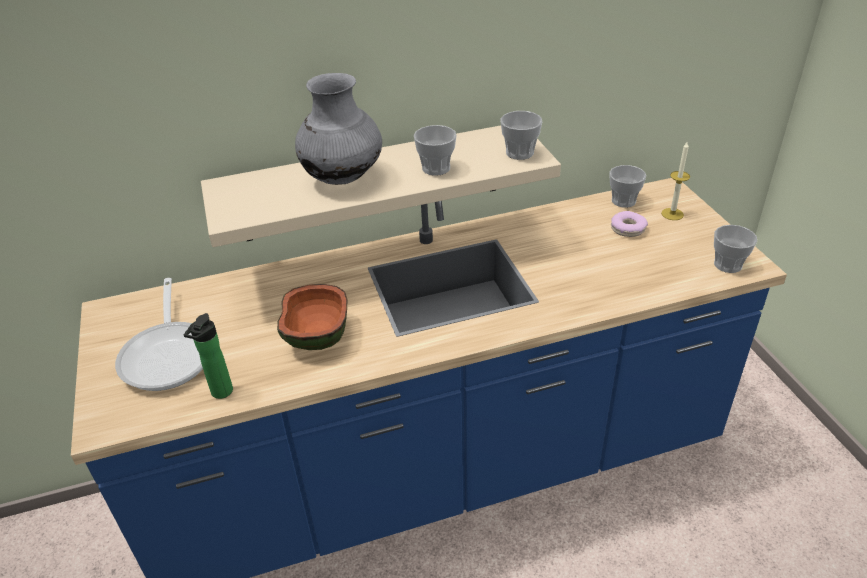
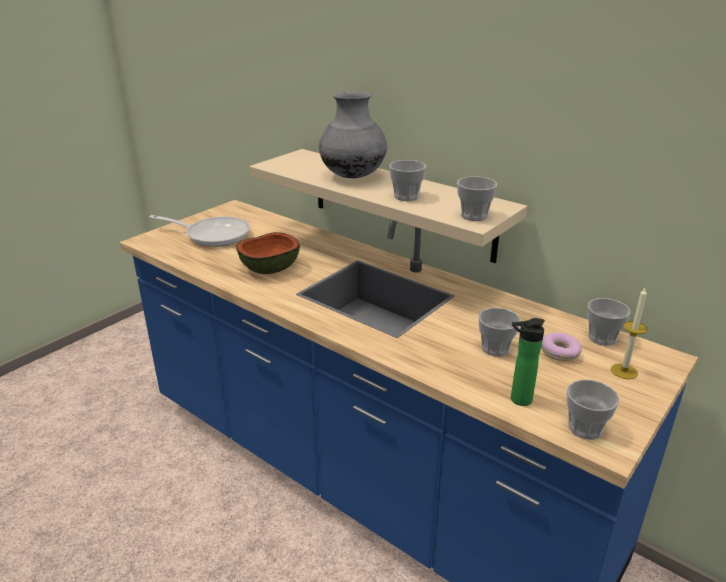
camera: 55 degrees right, 10 degrees down
(169, 354) = (213, 235): frying pan -> frying pan turned 120 degrees counterclockwise
(220, 393) = (192, 259): bottle -> bottle (518, 400)
(599, 256) = (495, 348): none -> cup

